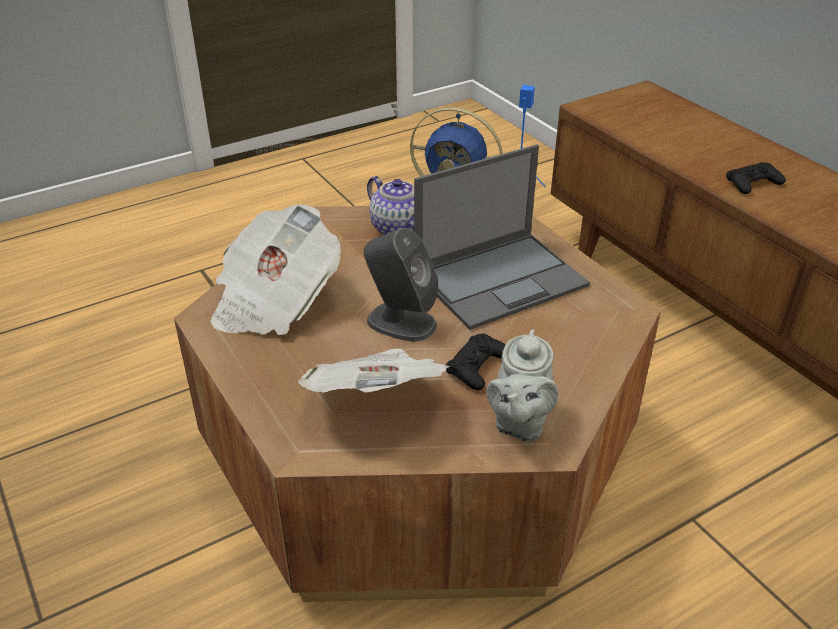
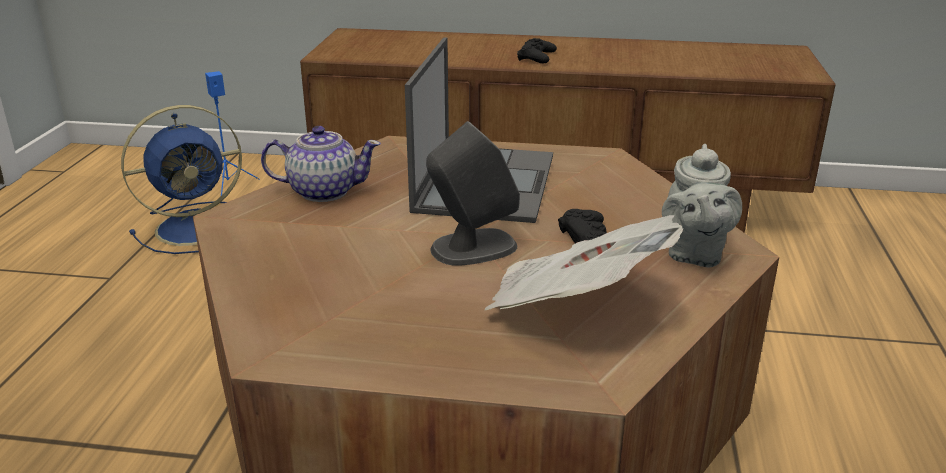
camera: 50 degrees left, 10 degrees down
(274, 301) = (321, 299): newspaper -> none
(519, 423) = (693, 254): grey teapot -> grey teapot turned 45 degrees clockwise

